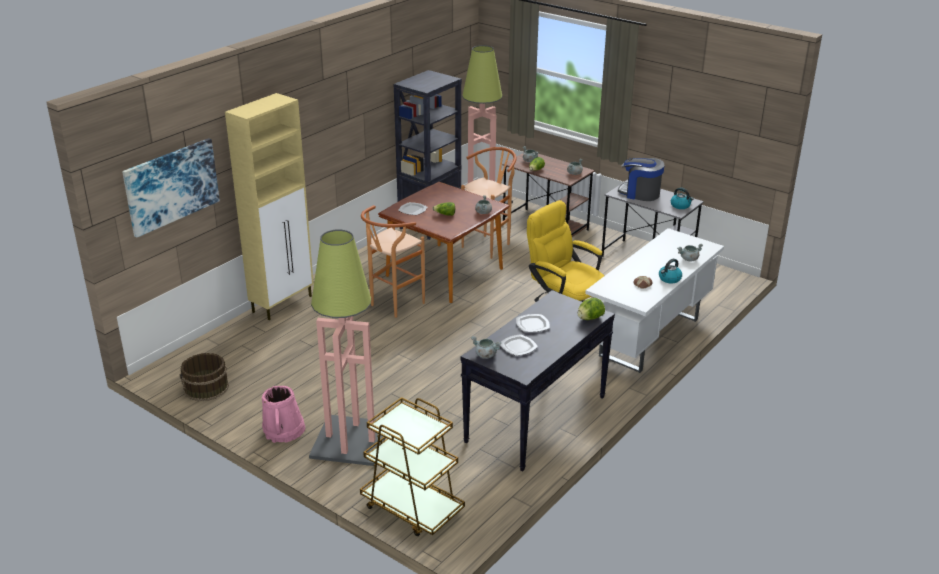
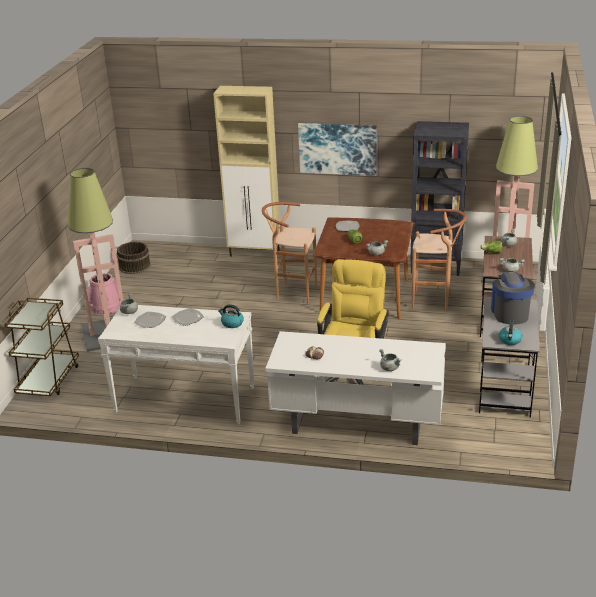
camera: 65 degrees right, 0 degrees up
(171, 186) = (173, 124): picture -> picture (337, 148)
(536, 419) = (184, 400): black console table -> white console table
(590, 318) = (216, 339): lettuce -> none
(669, 279) = (338, 366): kettle -> kettle (232, 323)

